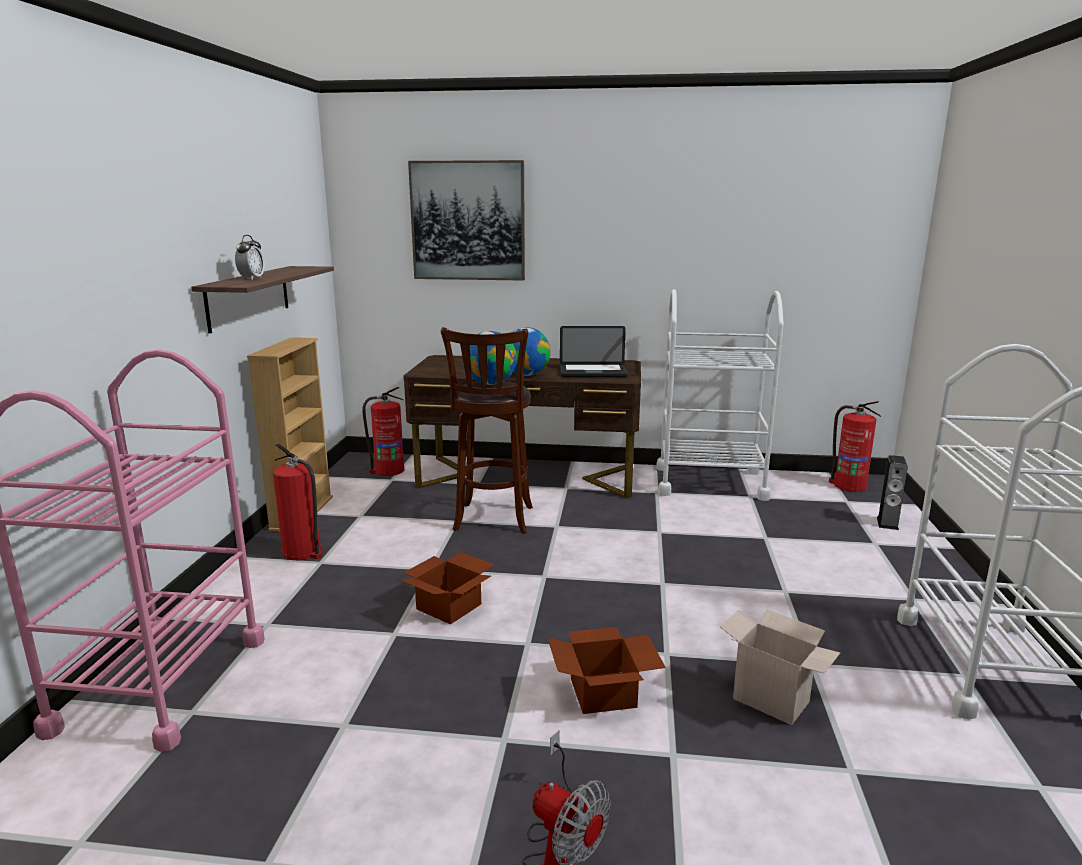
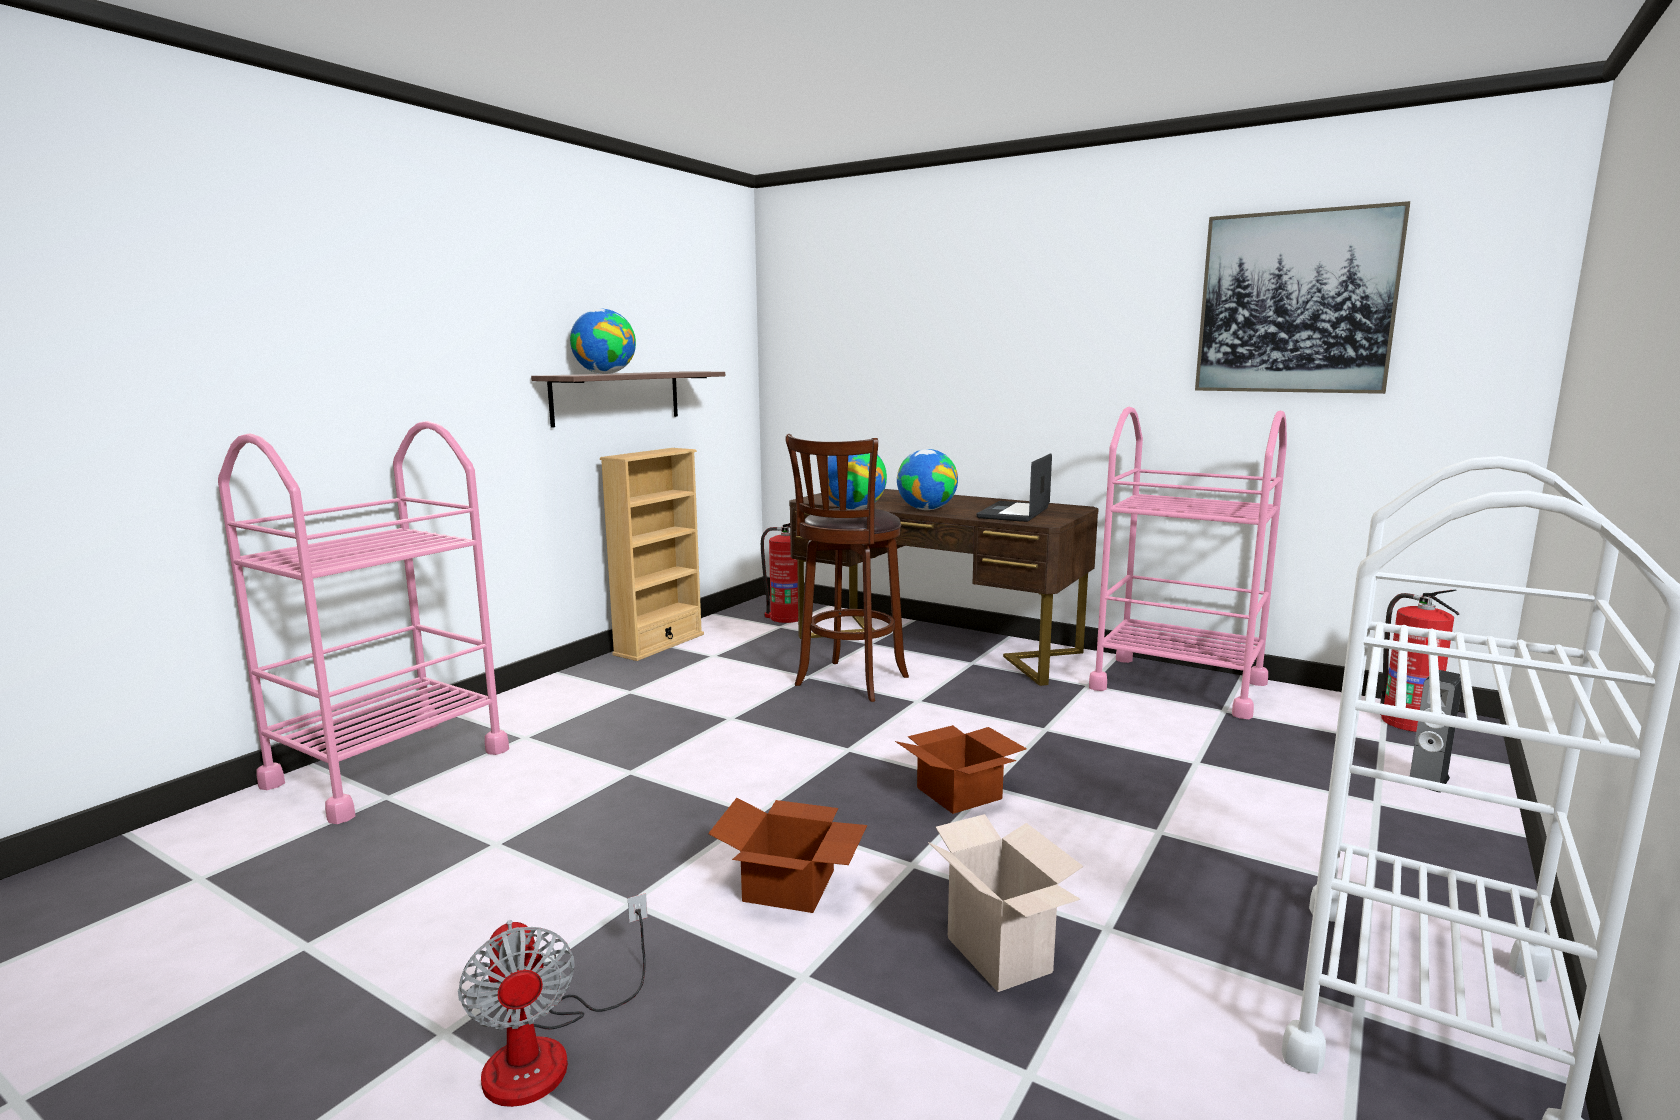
camera: 25 degrees right, 5 degrees down
(252, 279) = (605, 373): alarm clock -> globe
(302, 552) = (623, 679): fire extinguisher -> none
(450, 606) = (714, 758): cardboard box -> cardboard box (961, 793)
(468, 221) = (898, 325): picture -> picture (1295, 303)
(593, 372) = (1014, 513): laptop -> laptop turned 90 degrees clockwise
(710, 483) = (1178, 685): white cart -> pink cart

